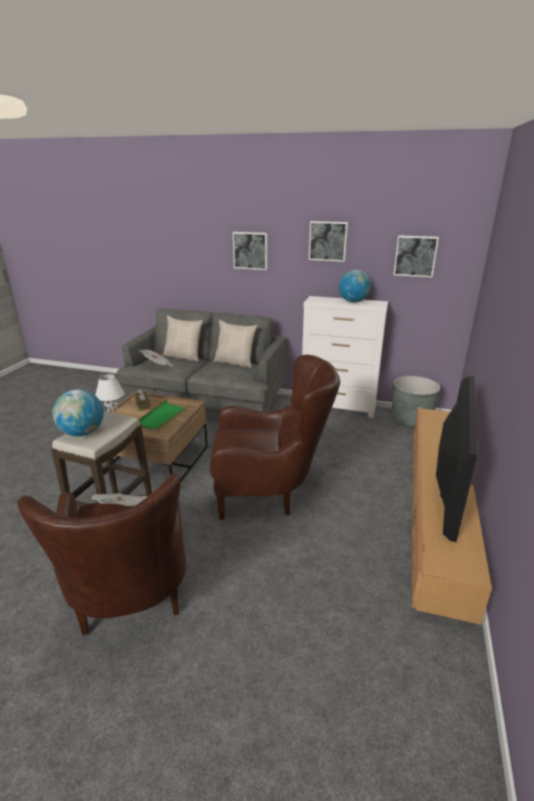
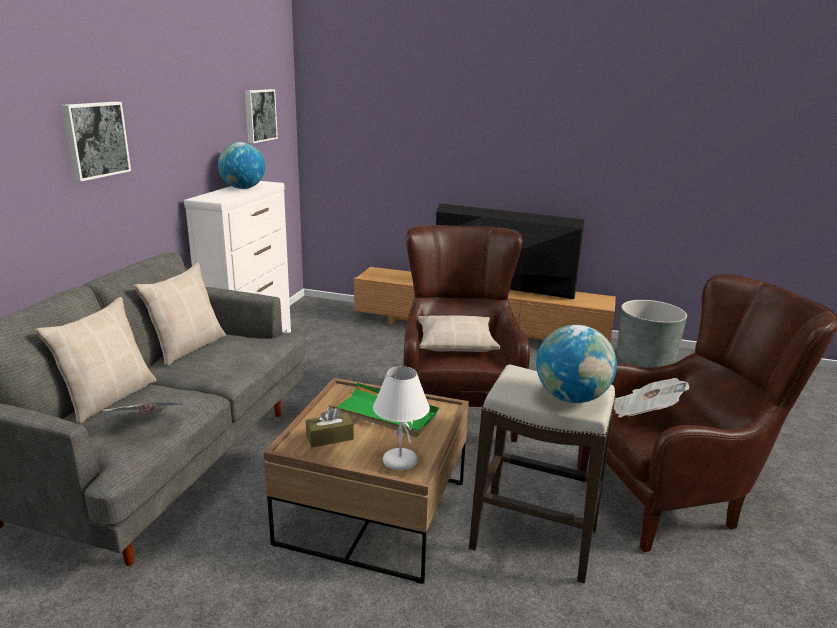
camera: 90 degrees left, 5 degrees down
(253, 437) = (455, 342): none -> beige pillow
(328, 241) = (188, 106): picture -> none
(411, 420) = (305, 314): grey planter -> grey planter (644, 361)

